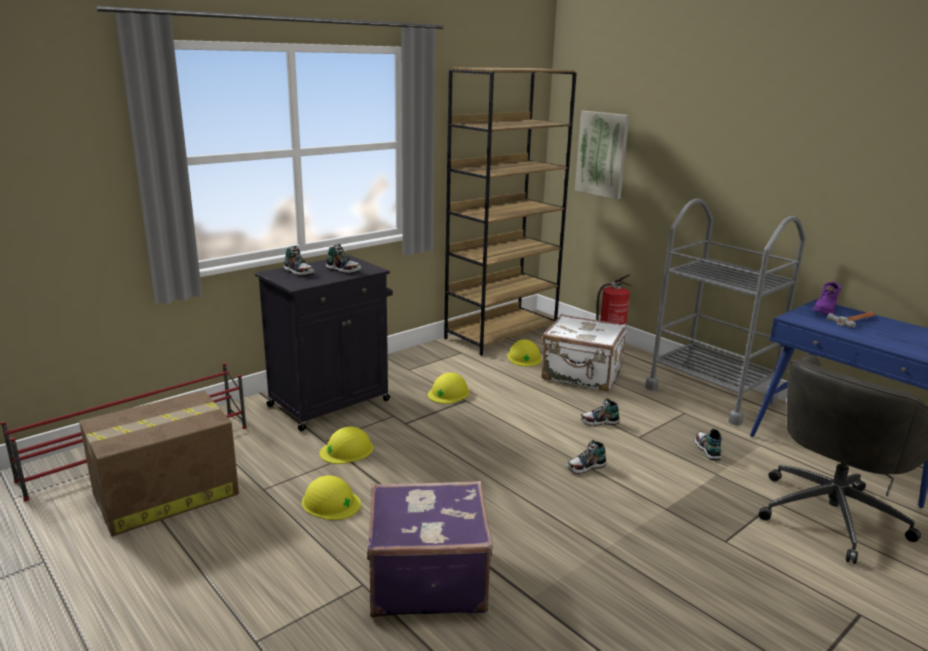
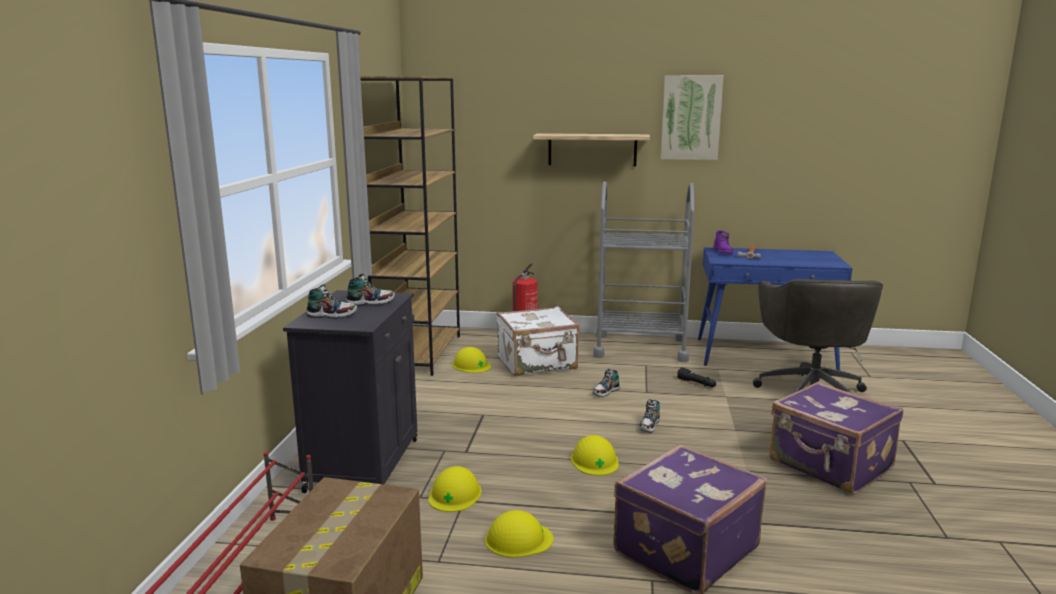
camera: 40 degrees left, 5 degrees down
(449, 393) = (459, 414): yellow hard hat -> yellow hard hat (594, 460)
(602, 154) = (476, 156): picture -> picture (691, 117)
(705, 591) = (830, 466): none -> purple suitcase
(707, 450) = (696, 384): shoe -> black flashlight
(710, 161) = (592, 149): none -> shelf

